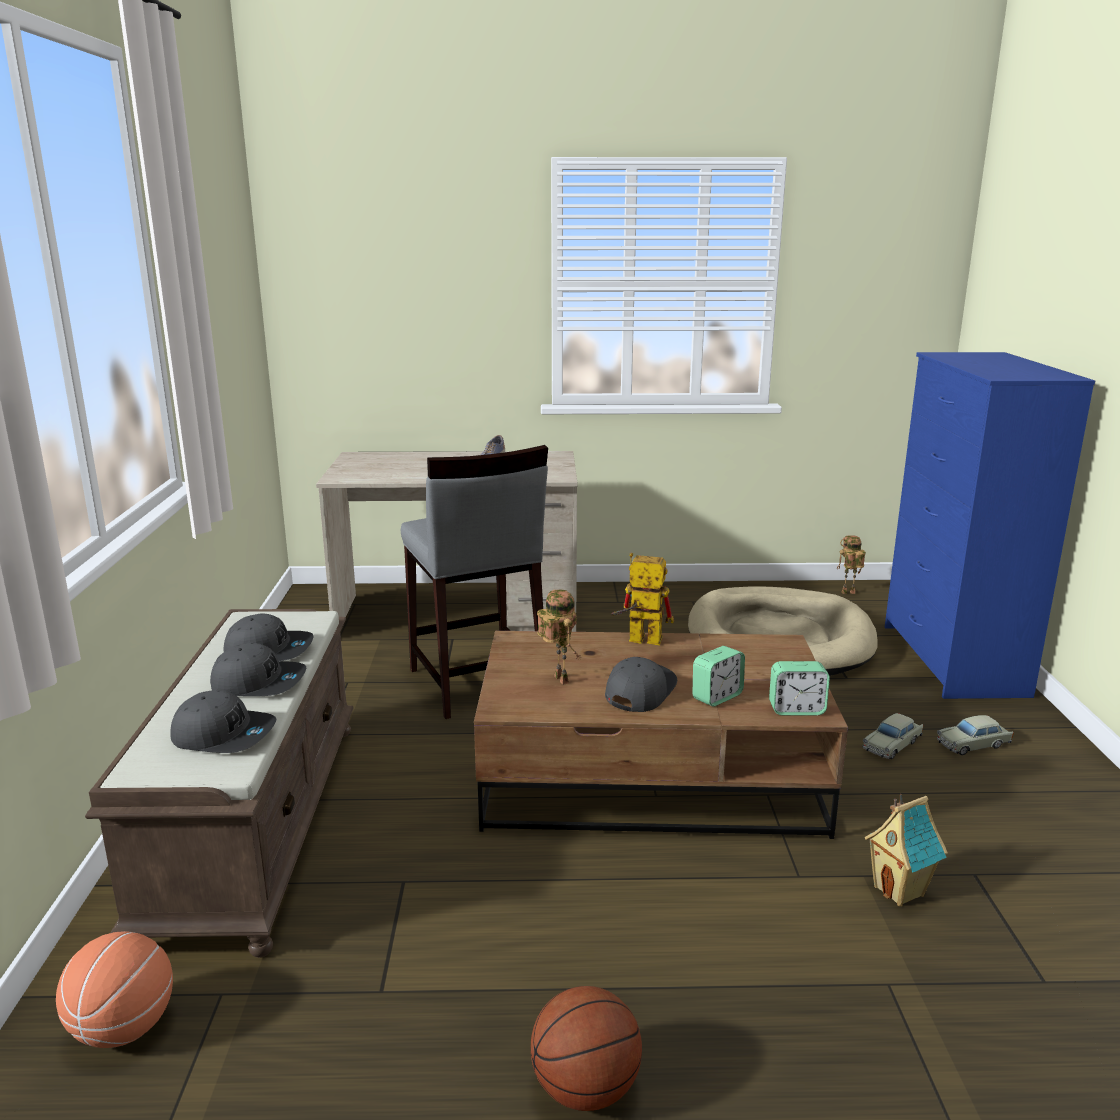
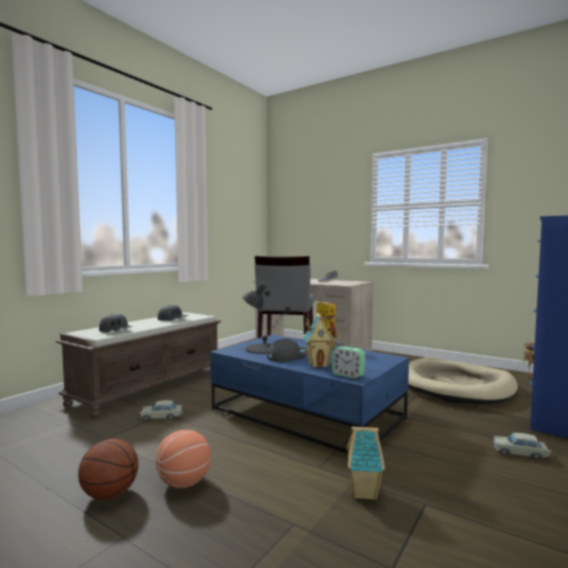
camera: 35 degrees right, 15 degrees down
(124, 1027) = (35, 420): basketball -> basketball (184, 482)
(259, 682) = (152, 324): grey cap -> none
(558, 679) = (264, 348): toy robot -> black table lamp
(652, 777) = (308, 414): brown coffee table -> blue coffee table
(717, 697) = (318, 364): alarm clock -> toy house
(892, 745) = (460, 438): beige toy car -> beige toy car (162, 417)

